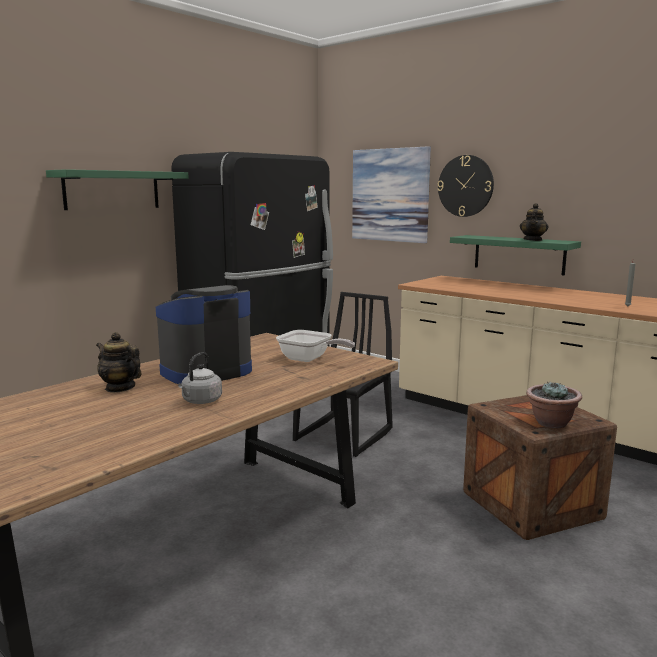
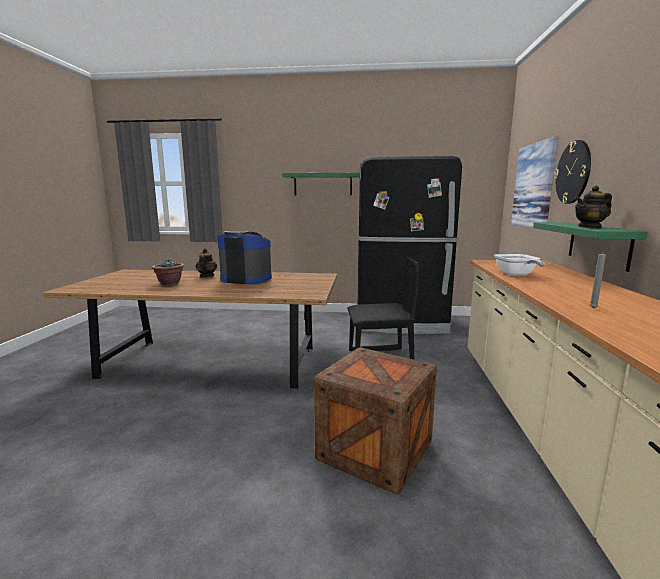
camera: 55 degrees right, 0 degrees up
(200, 401) = (201, 286): grey kettle -> none
(309, 359) = (296, 286): frying pan -> frying pan (516, 274)
(551, 423) = (358, 376): potted plant -> potted plant (169, 283)

